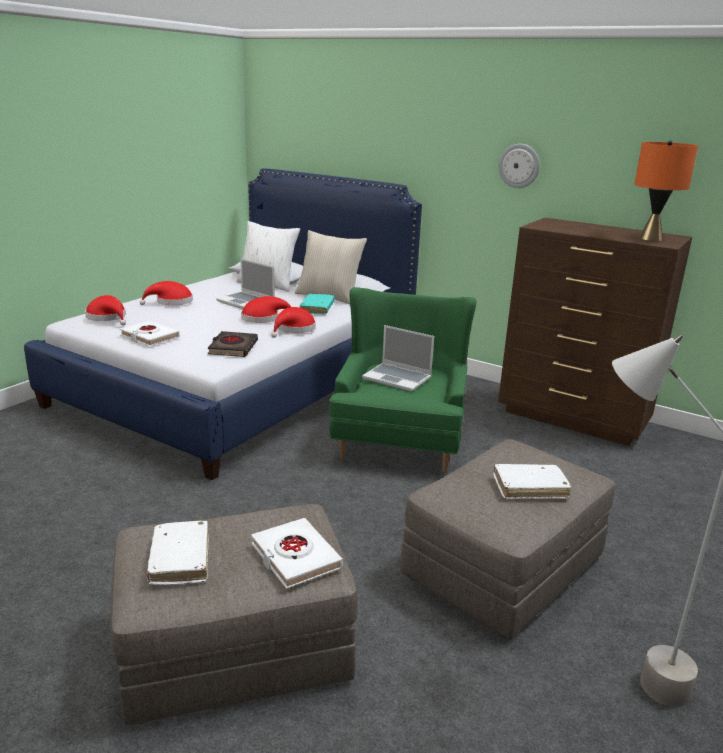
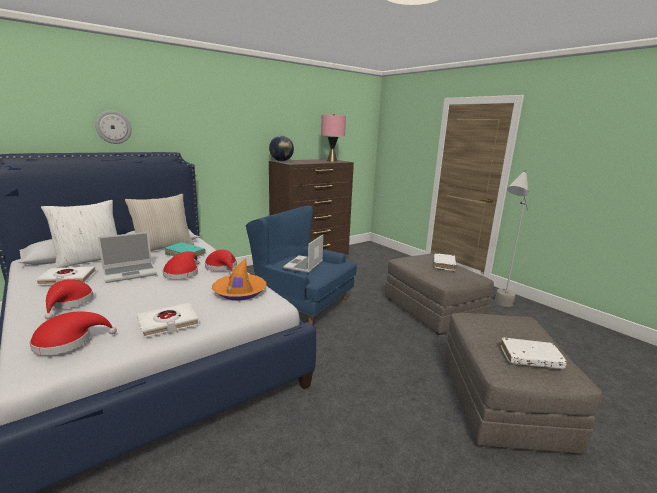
camera: 70 degrees left, 5 degrees down
(233, 348) = (239, 292): black book -> orange hat
(295, 557) = (516, 324): white book -> white book (67, 279)
(398, 378) = (304, 265): laptop -> laptop turned 150 degrees clockwise
(400, 439) = (300, 304): green armchair -> blue armchair
(519, 165) = (249, 132): wall clock -> wall clock (113, 127)
(552, 221) = (281, 161): none -> globe
(650, 238) = (331, 161): orange table lamp -> pink table lamp

